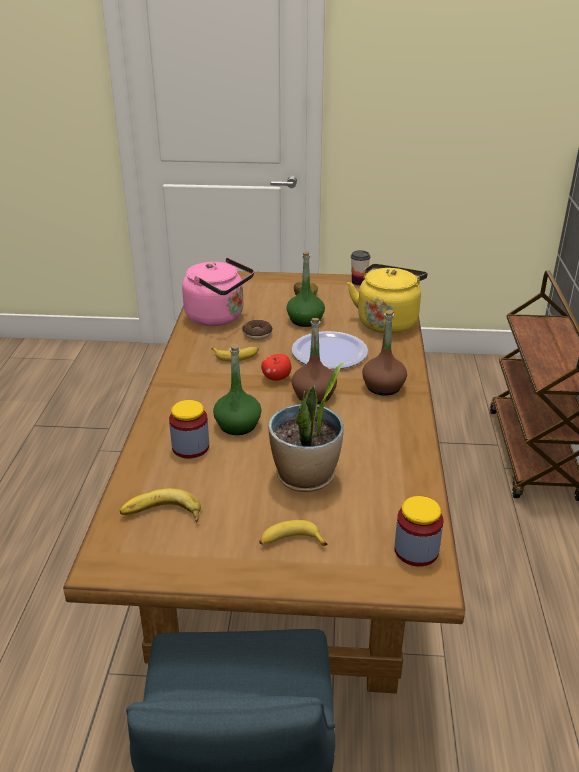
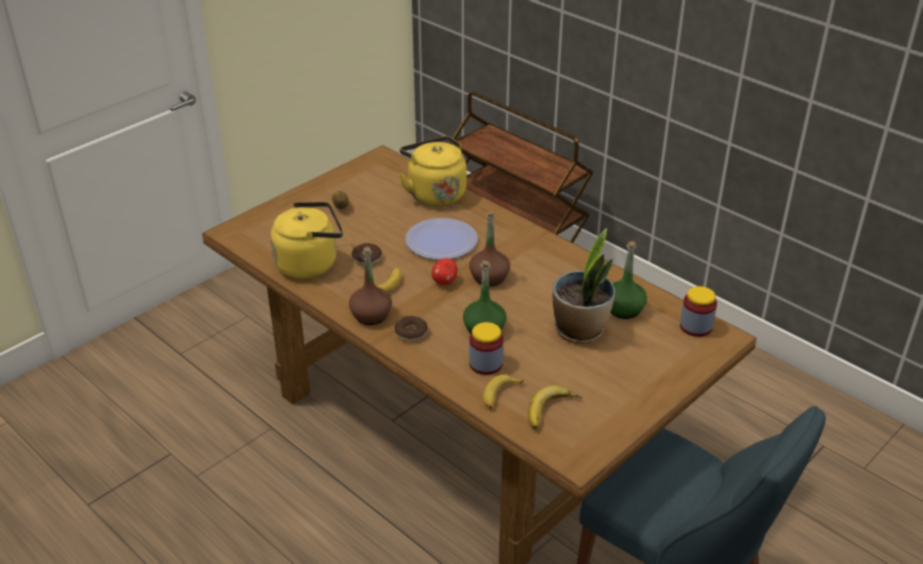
camera: 50 degrees left, 5 degrees up
(188, 394) = (411, 333): none -> donut
(218, 317) = (310, 263): pink kettle -> yellow kettle
(290, 541) = (638, 369): banana -> banana (499, 395)
(305, 320) = (378, 226): green bottle -> green bottle (623, 309)
(359, 282) = (355, 171): cup -> none
(383, 387) = (517, 244): brown bottle -> brown bottle (371, 315)

